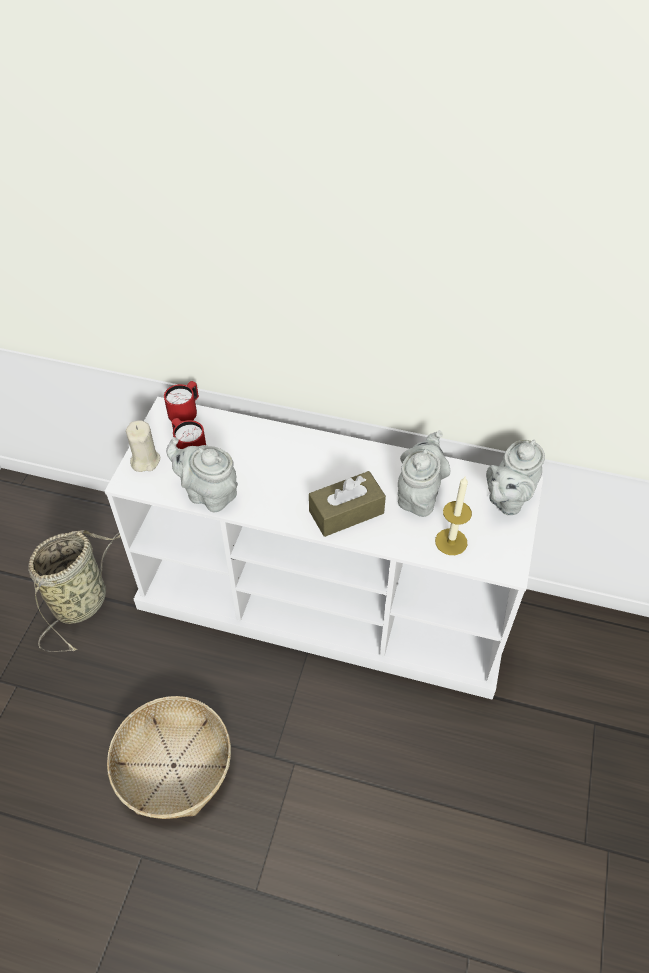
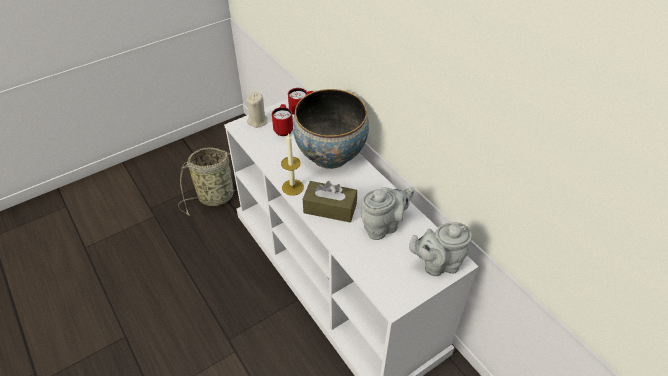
camera: 40 degrees right, 5 degrees down
(174, 765) = (180, 305): basket -> none
(208, 494) = (269, 155): grey teapot -> none
(281, 450) = (330, 155): none -> bowl
(451, 542) = (373, 264): candle -> candle (292, 187)

